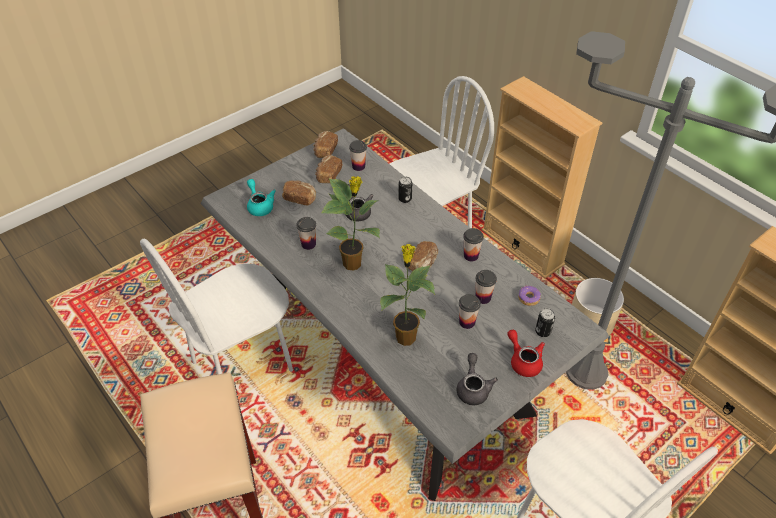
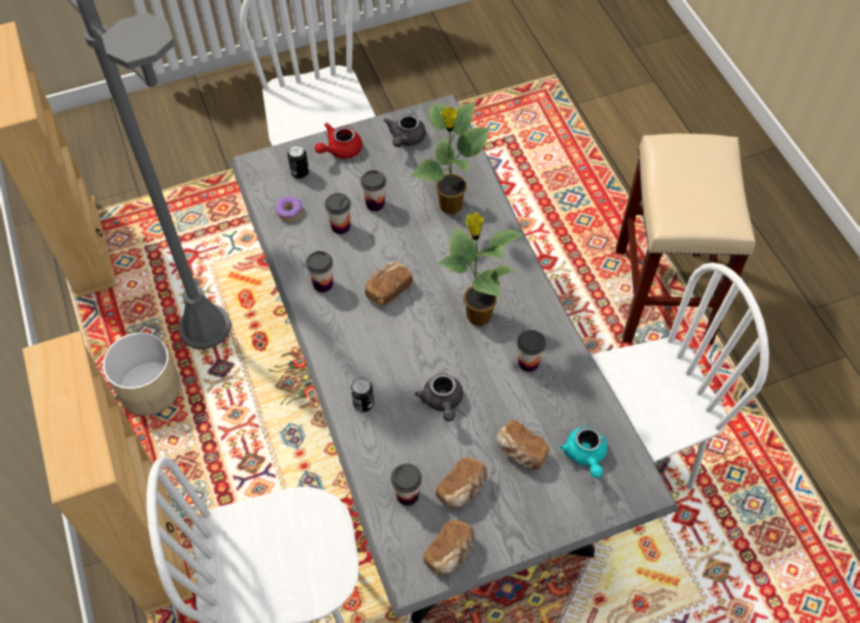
camera: 160 degrees left, 10 degrees up
(523, 361) = (340, 150): red teapot -> red teapot turned 60 degrees clockwise

